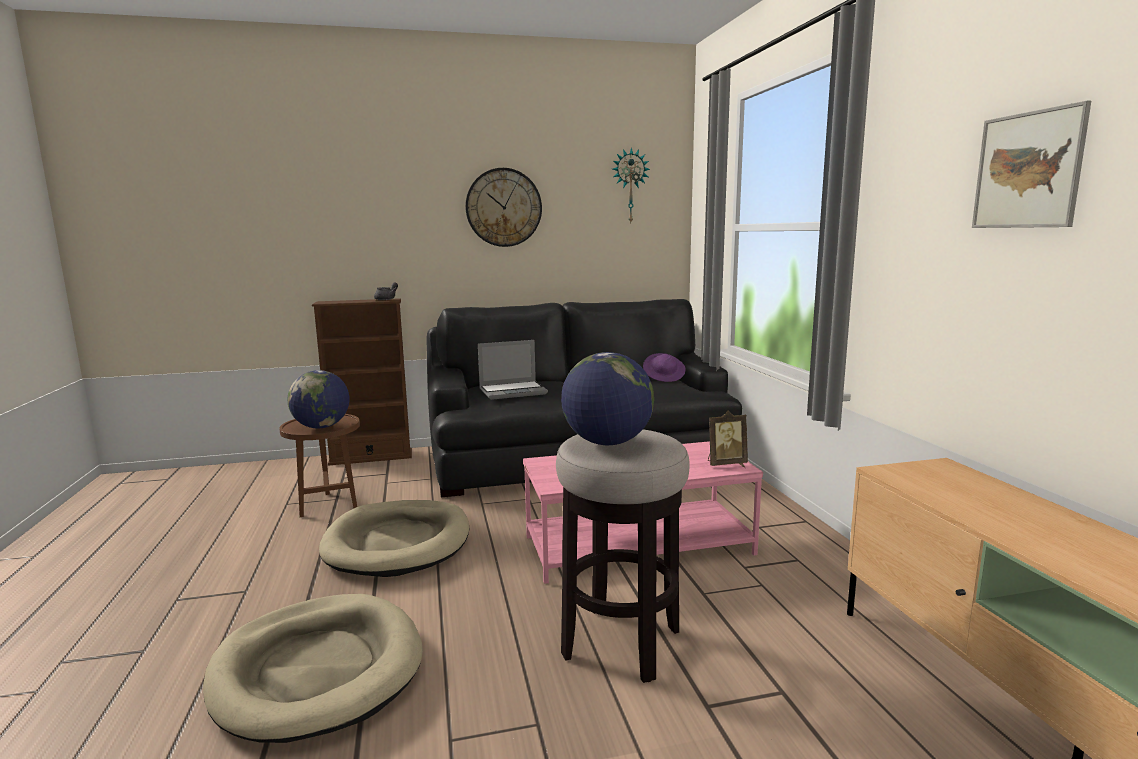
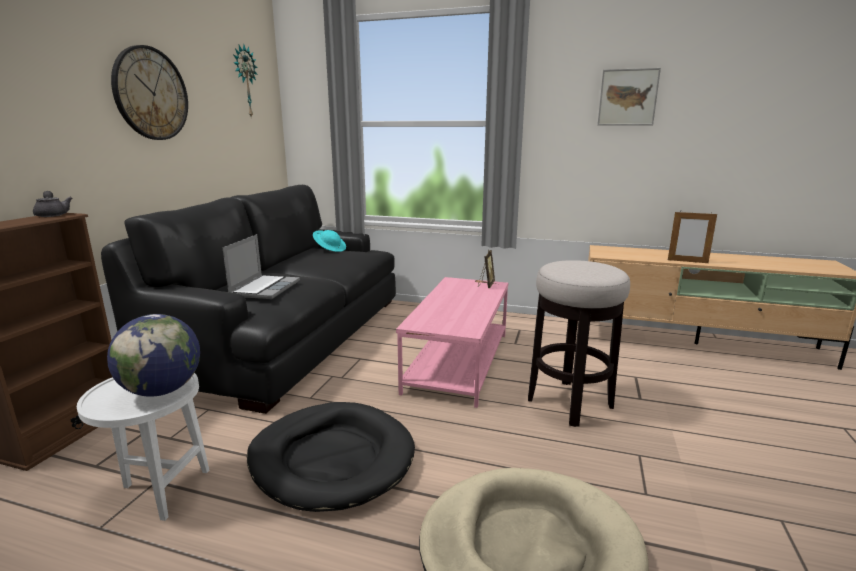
camera: 60 degrees left, 5 degrees up
(328, 504) = (160, 490): brown side table -> white side table
(398, 543) = (332, 459): beige dog bed -> black dog bed
(607, 443) = (586, 270): globe -> none
(664, 377) = (330, 249): purple hat -> turquoise hat
(1016, 537) = (687, 261): none -> picture frame

